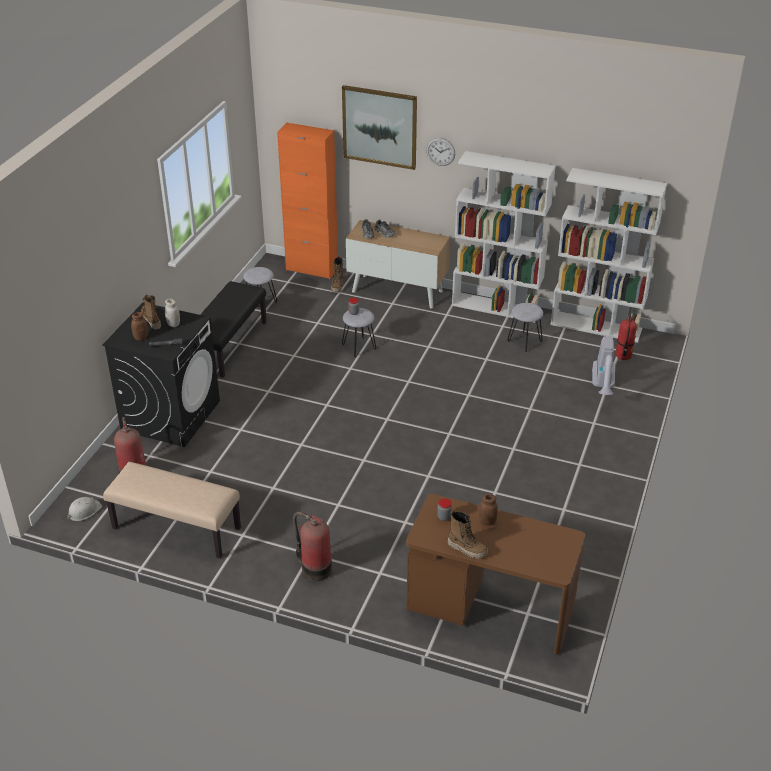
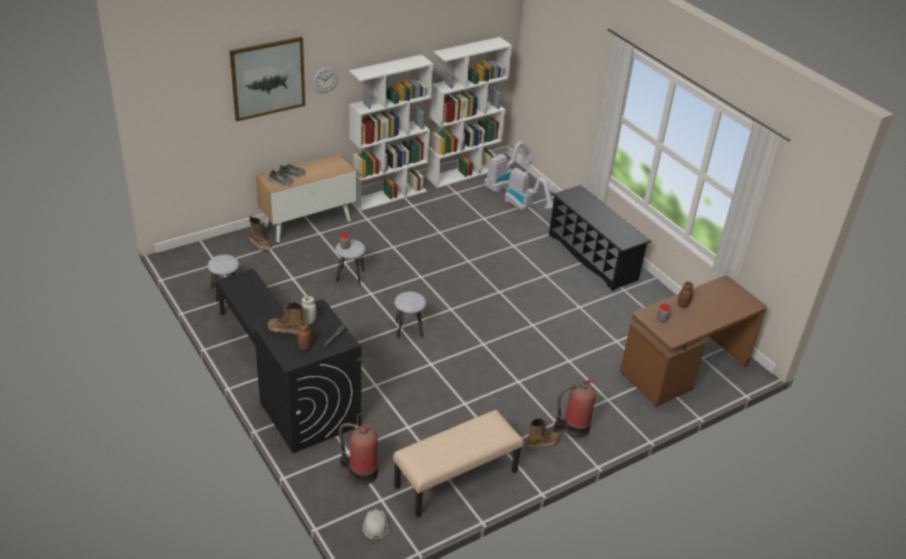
camera: 55 degrees left, 0 degrees up
(312, 269) = (218, 243): orange cabinet -> none
(467, 549) = (701, 326): boot -> boot (542, 443)
(524, 341) = (441, 207): grey stool -> grey stool (408, 329)
(587, 465) = (593, 257): none -> black shoe rack
(623, 355) = (504, 182): fire extinguisher -> vacuum cleaner

